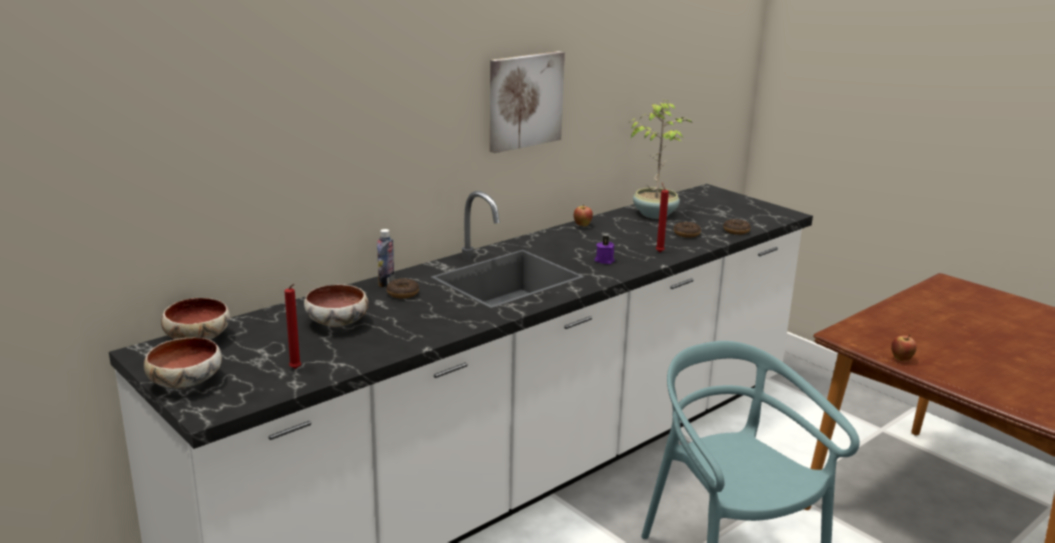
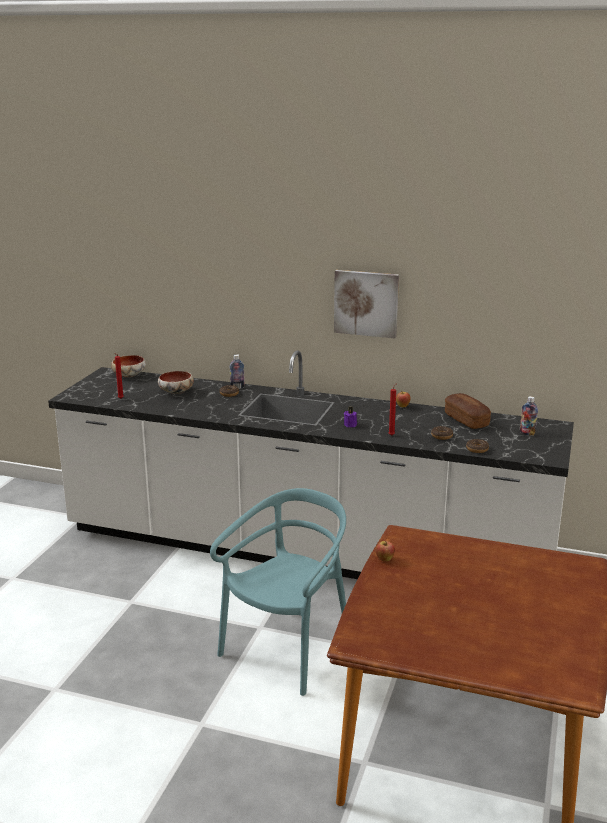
camera: 60 degrees right, 0 degrees up
(186, 382) = (88, 386): bowl -> none
(655, 214) = (466, 420): potted plant -> bread
(716, 204) = (527, 433): none -> bottle

